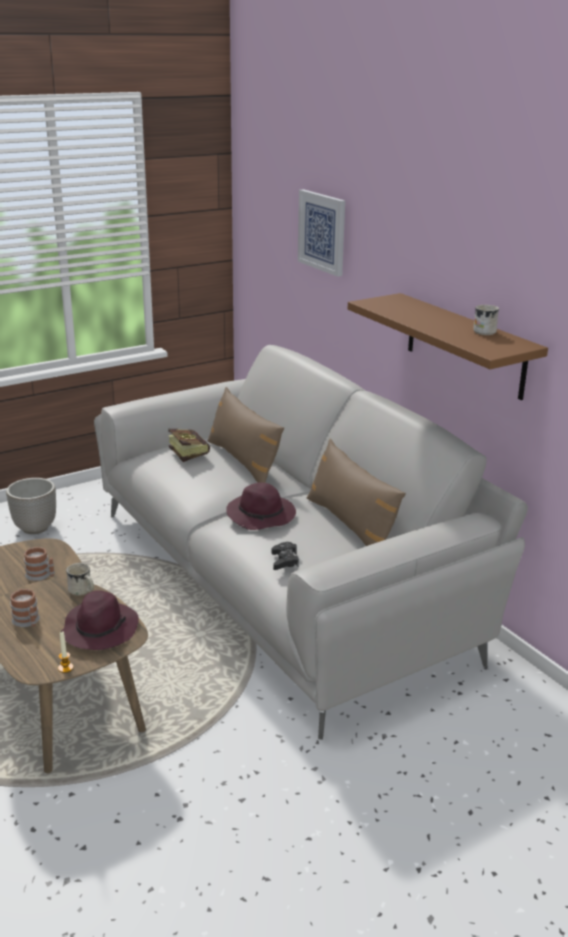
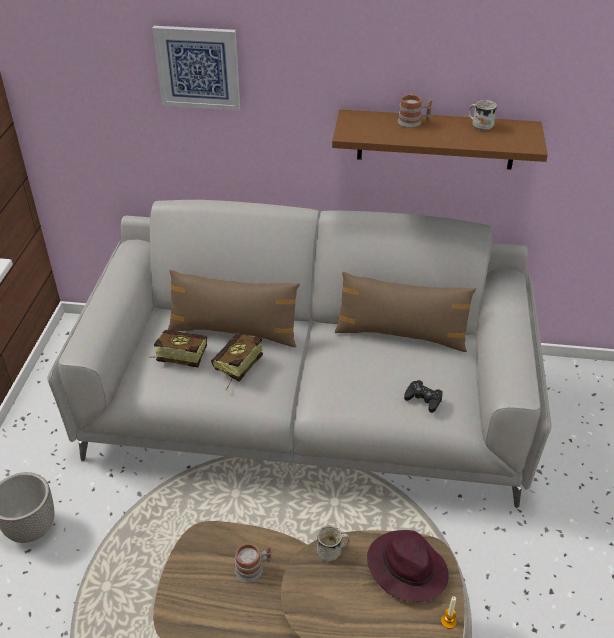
camera: 50 degrees left, 15 degrees up
(27, 622) = (351, 616): mug -> mug (413, 122)
(204, 477) = (235, 369): none -> book
(262, 516) = (342, 372): purple hat -> none

